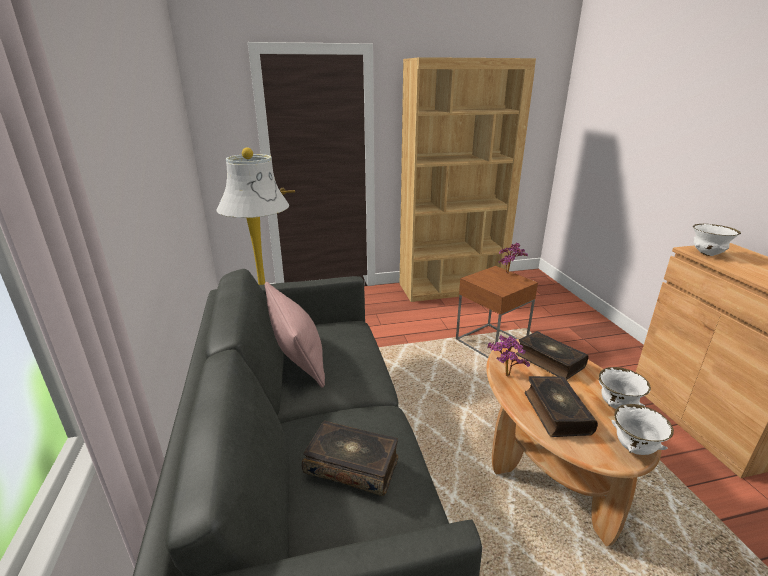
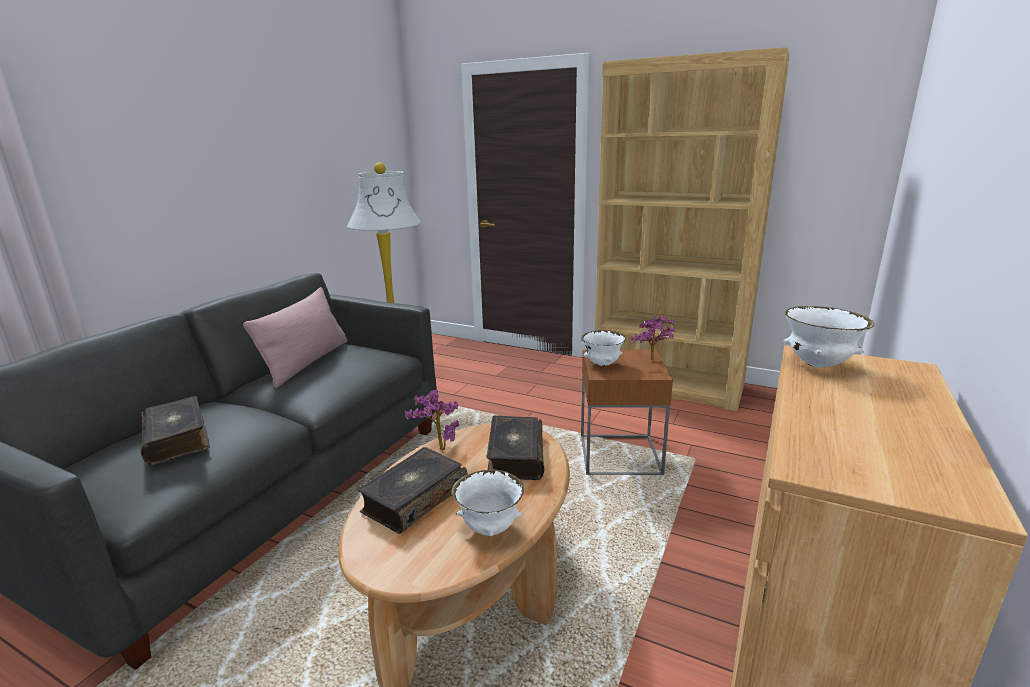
camera: 40 degrees right, 5 degrees down
(633, 448) = (413, 570): white bowl -> white bowl (602, 364)

